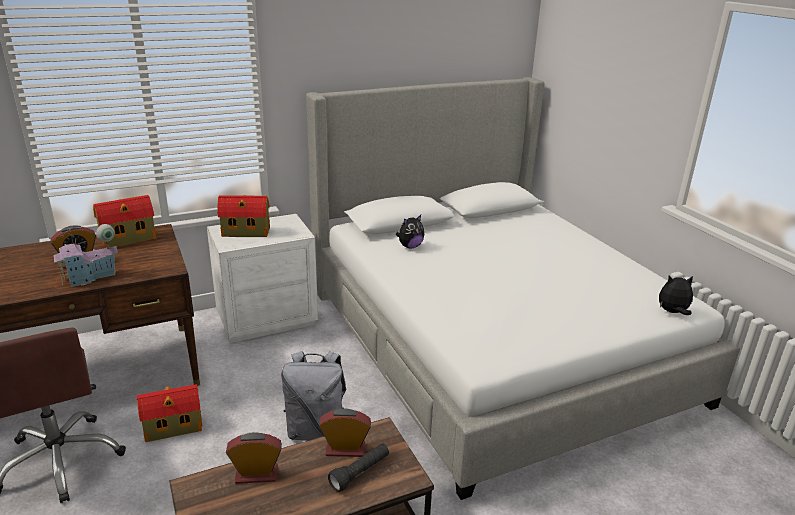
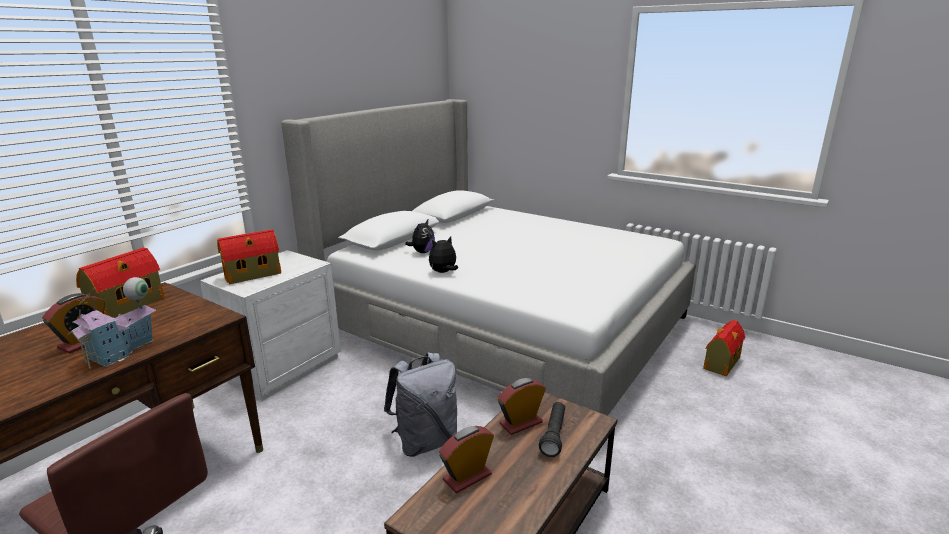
camera: 30 degrees left, 5 degrees down
(172, 428) = (270, 501): toy house -> toy house (721, 363)
(672, 312) = (656, 247): plush toy -> plush toy (443, 272)

